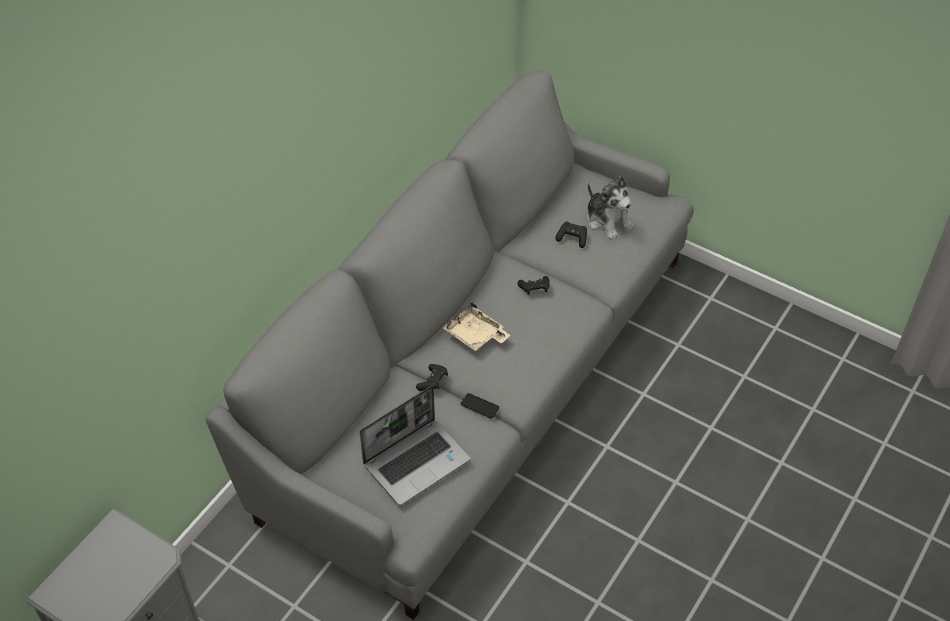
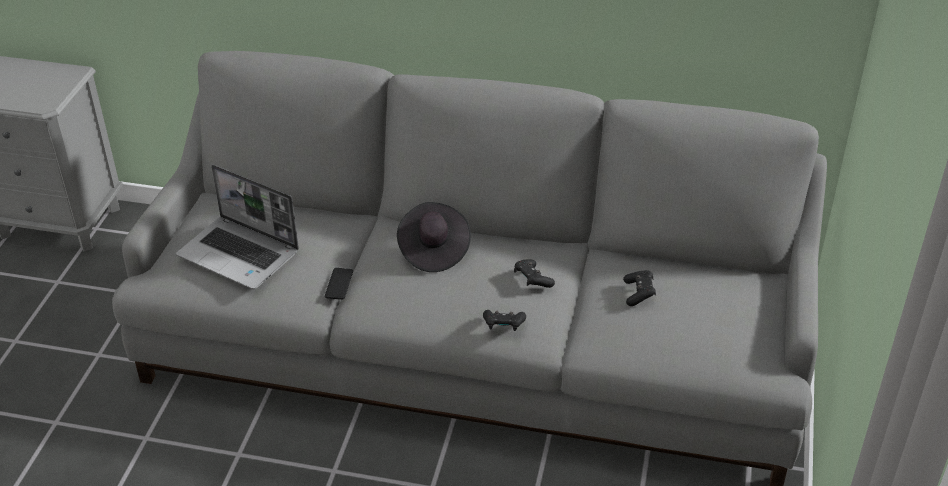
camera: 70 degrees right, 10 degrees down
(433, 382) = (356, 240): black game controller -> black game controller (503, 326)
(475, 335) = (433, 250): beige tray -> black hat
(608, 220) = (693, 318): plush toy -> none

